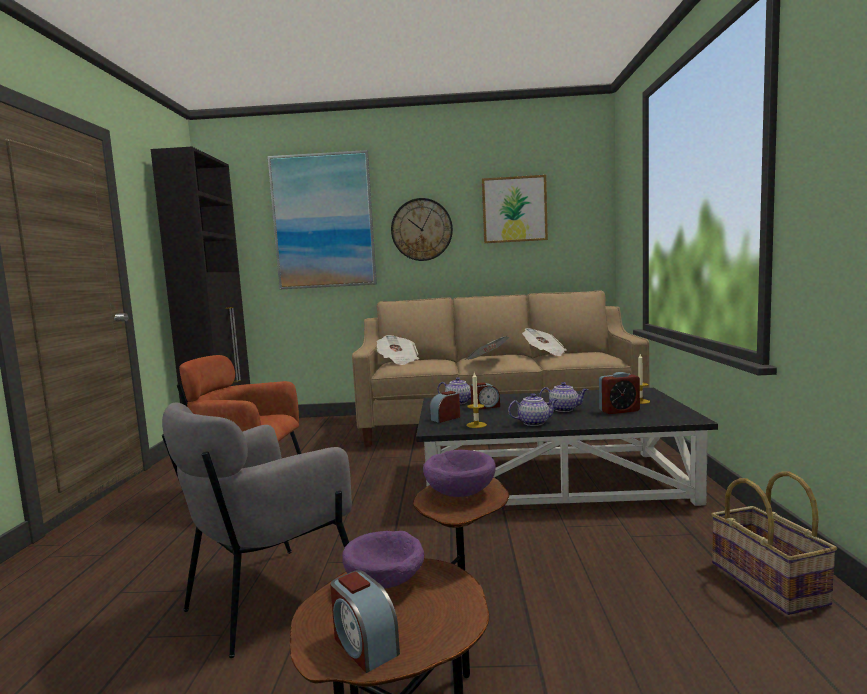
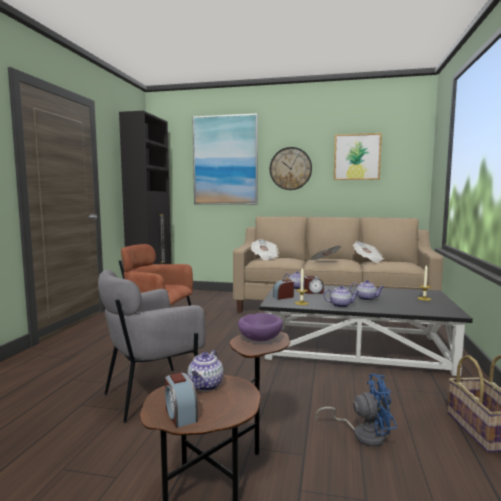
camera: 10 degrees right, 0 degrees up
(386, 583) = (205, 386): purple bowl -> teapot
(611, 615) = (363, 434): none -> blue fan
(619, 411) = (405, 303): alarm clock -> none

